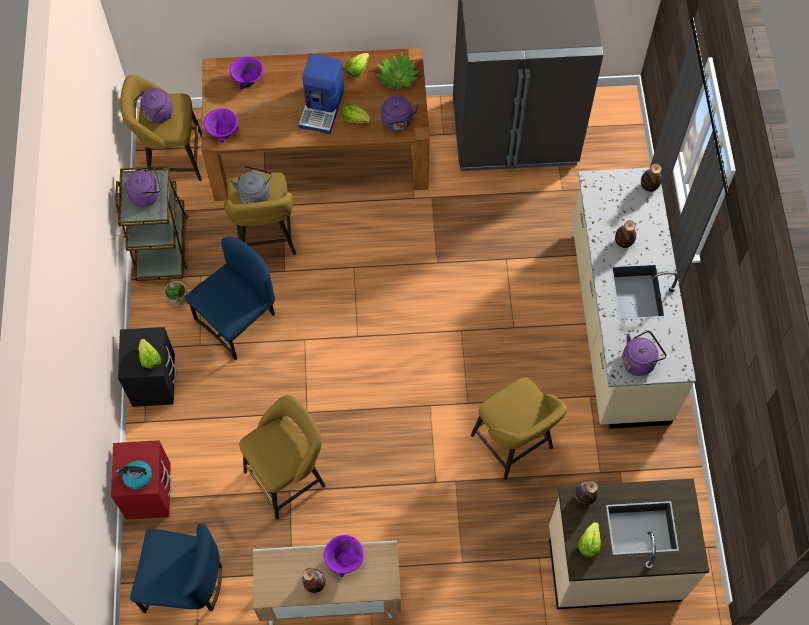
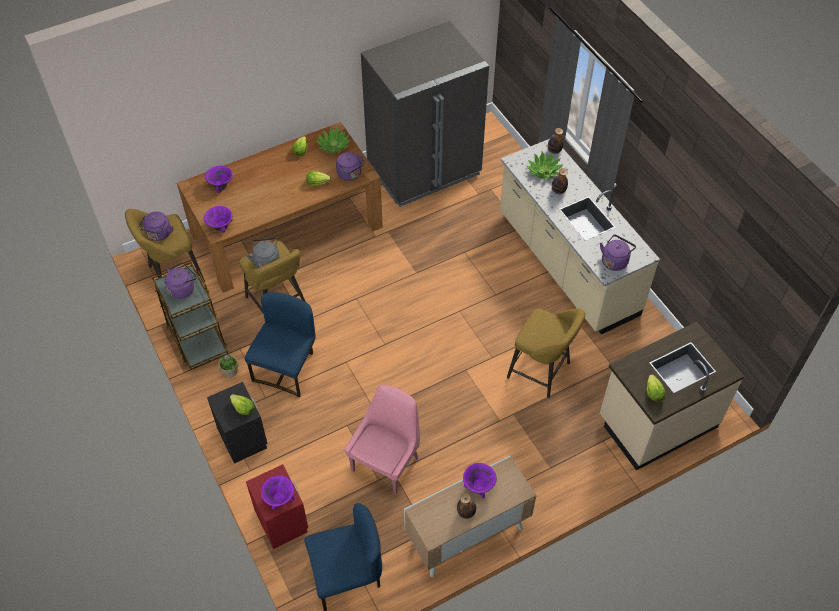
camera: 25 degrees left, 10 degrees down
(137, 477) = (279, 498): kettle -> purple bowl
(288, 476) = (386, 462): yellow stool -> pink chair
(322, 108) = (288, 184): coffee machine -> none
(584, 497) = (631, 363): bottle -> none
(620, 208) = (543, 171): none -> potted plant

